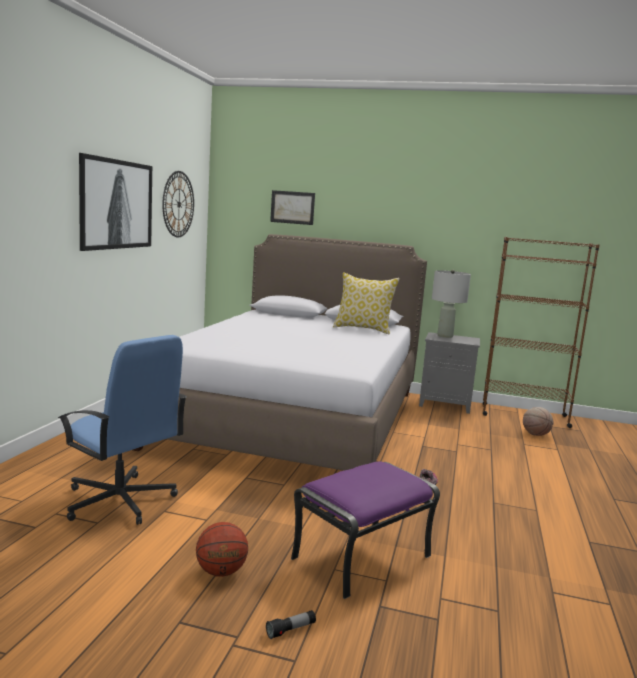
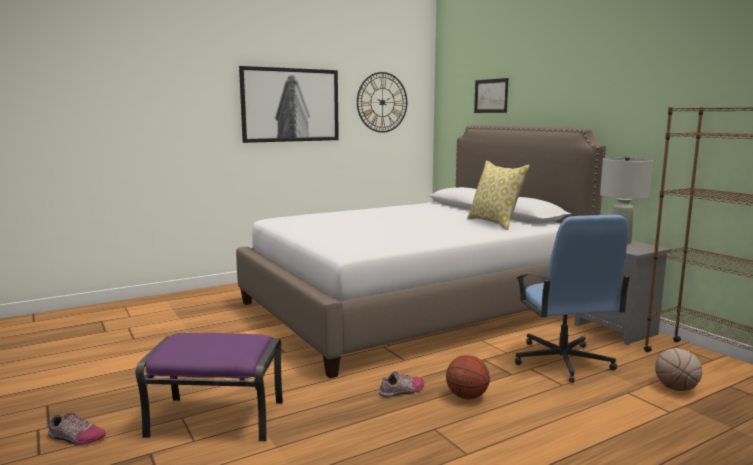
camera: 45 degrees right, 0 degrees up
(120, 501) = (169, 331): blue office chair -> blue office chair (562, 361)
(221, 572) = (122, 389): basketball -> basketball (466, 397)
(291, 630) = (76, 438): flashlight -> shoe

